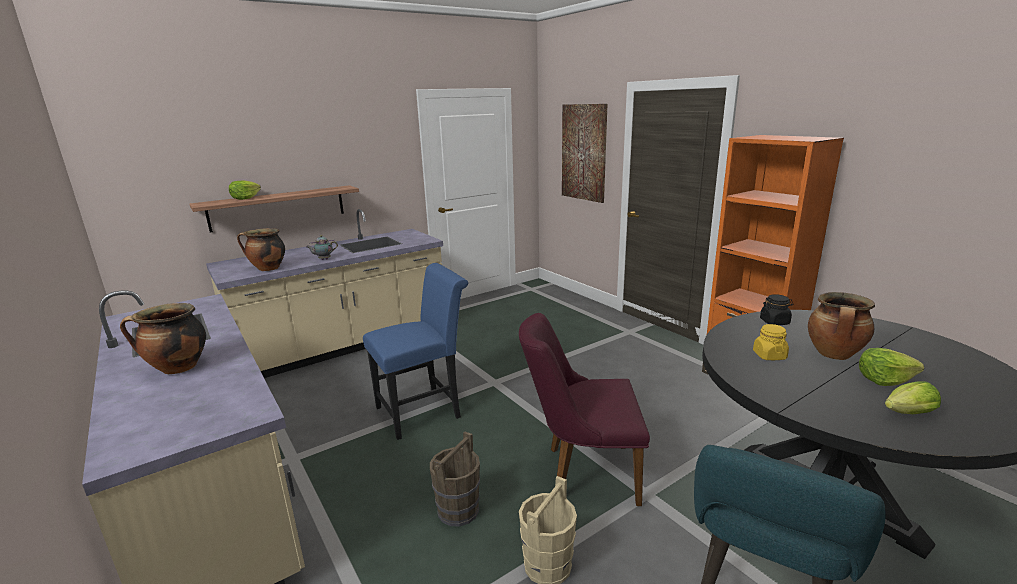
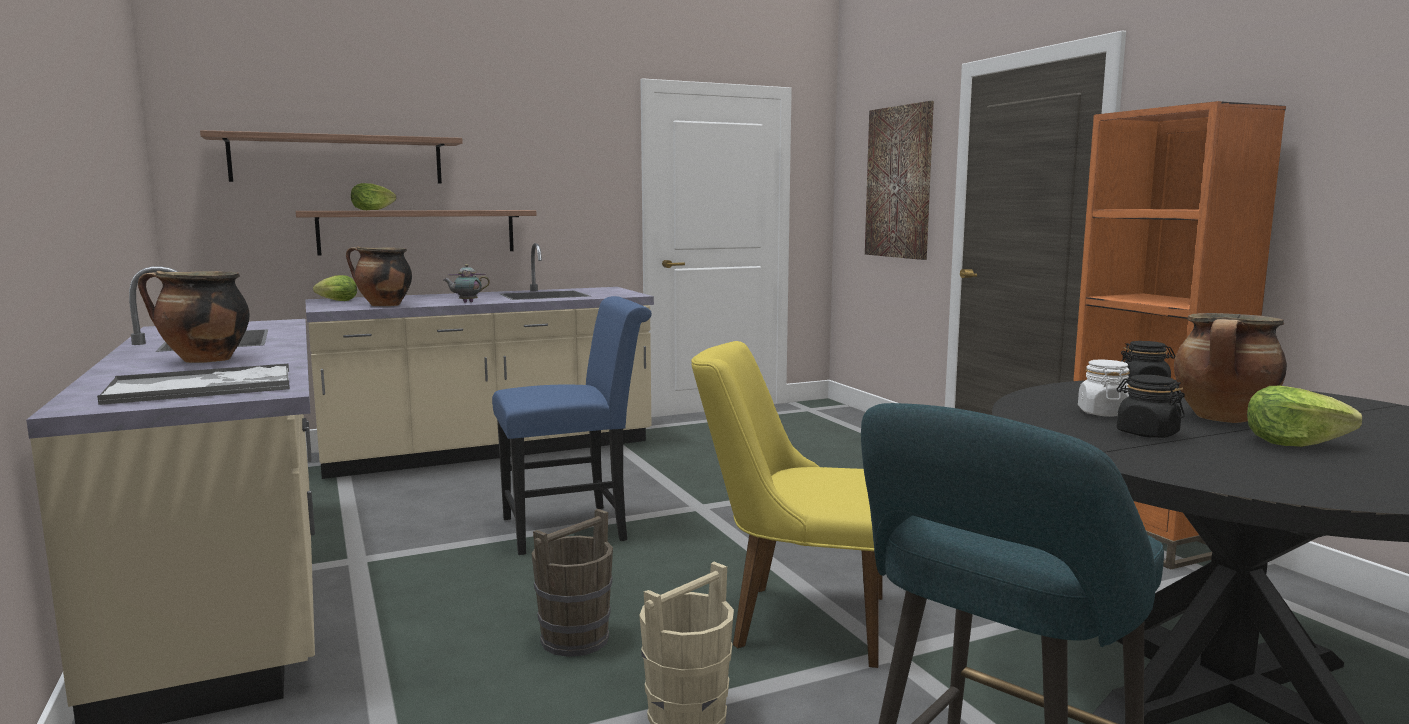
camera: 10 degrees right, 10 degrees down
(198, 412) = (204, 387): none -> tray
(215, 164) = (338, 160): none -> shelf
(581, 473) = (793, 620): purple chair -> yellow chair
(769, 355) = (1103, 413): yellow jar -> white jar
(804, 378) = (1147, 433): none -> black jar
(906, 414) = (1302, 472): lettuce -> lettuce (335, 301)

